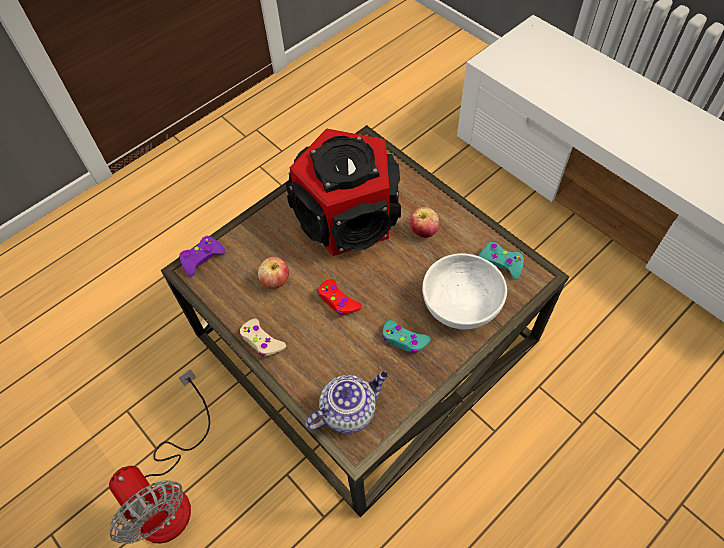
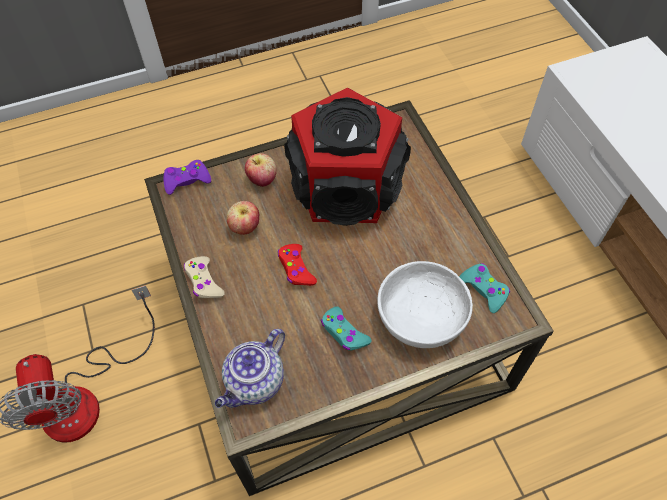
camera: 20 degrees right, 0 degrees up
(349, 410) = (255, 383): teapot -> teapot turned 135 degrees clockwise
(423, 231) = (417, 228): apple -> apple (262, 180)

